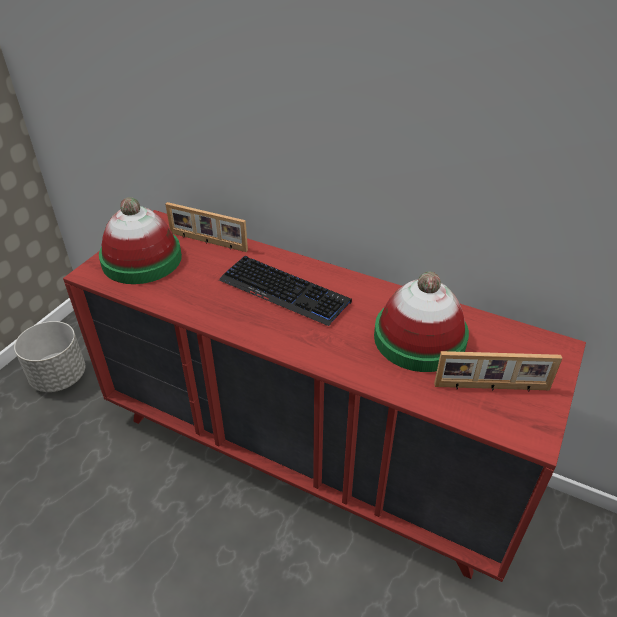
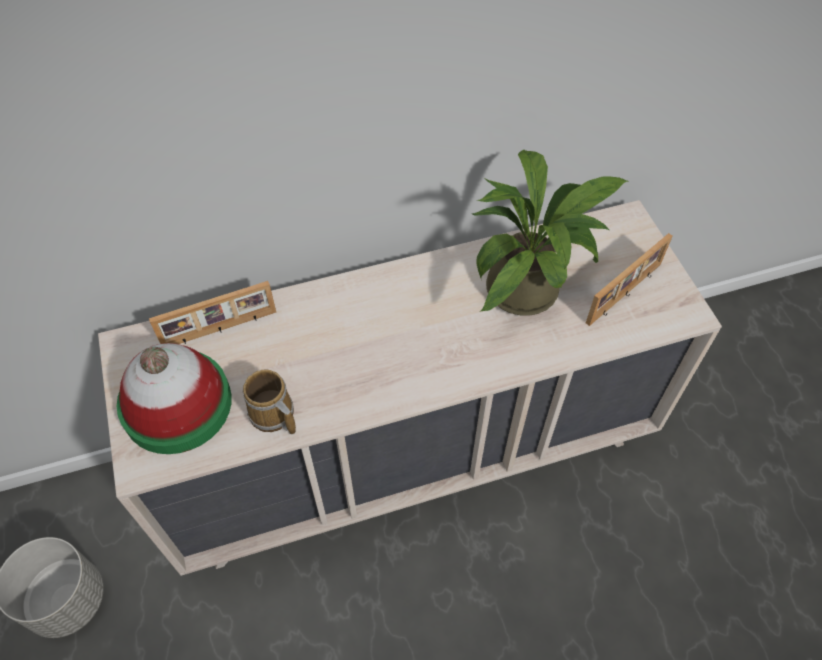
camera: 45 degrees left, 15 degrees up
(175, 295) = (272, 416): none -> mug
(284, 291) = (369, 328): keyboard -> none
(309, 452) = (412, 450): red dresser -> beige dresser
(419, 338) = (531, 289): hat -> potted plant

